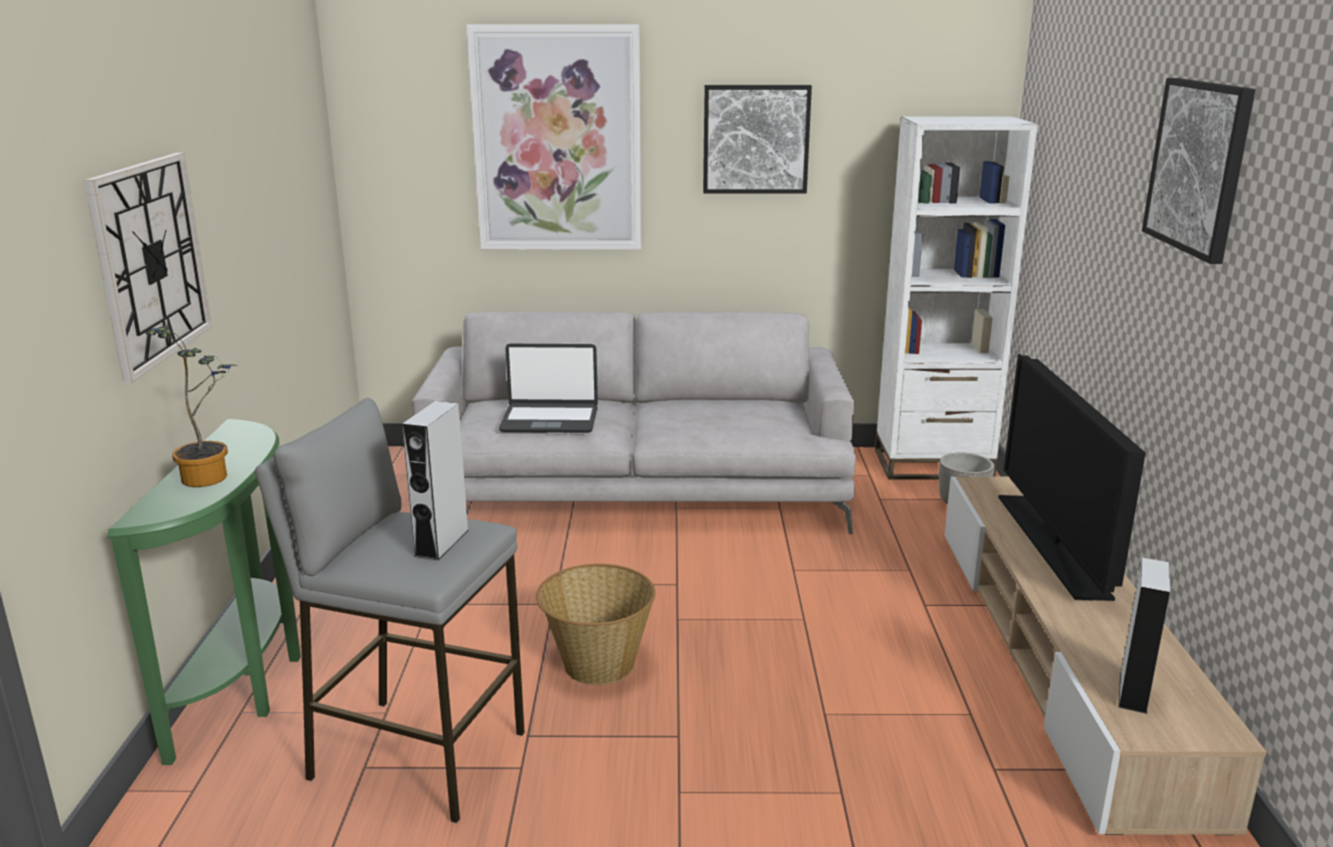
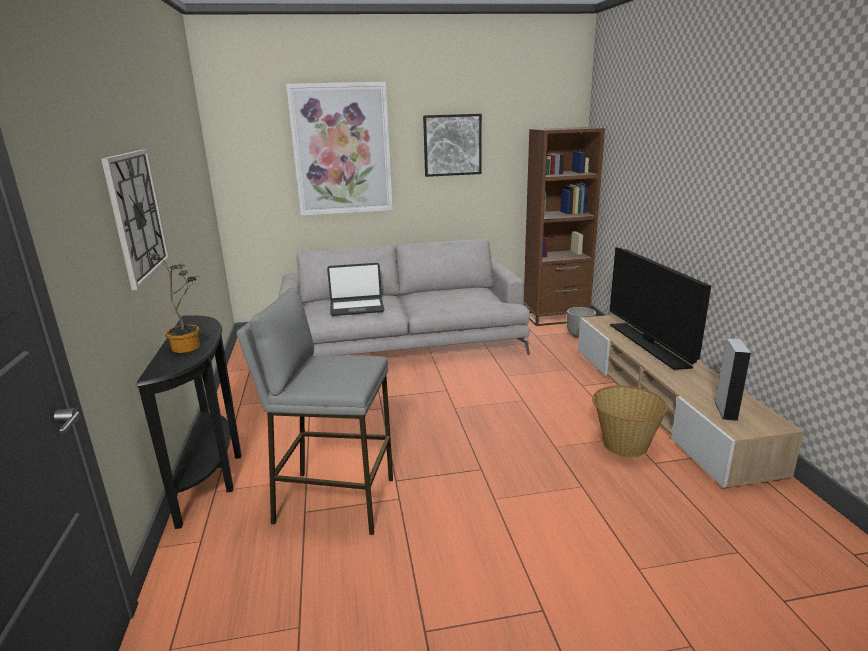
camera: 10 degrees left, 0 degrees up
(249, 683) = (214, 474): green console table -> black console table
(441, 543) = (350, 368): grey speaker -> none
(597, 664) = (420, 437): basket -> basket (624, 445)
(933, 465) = (555, 317): white bookcase -> brown bookcase
(1199, 167) = (724, 132): picture -> none

